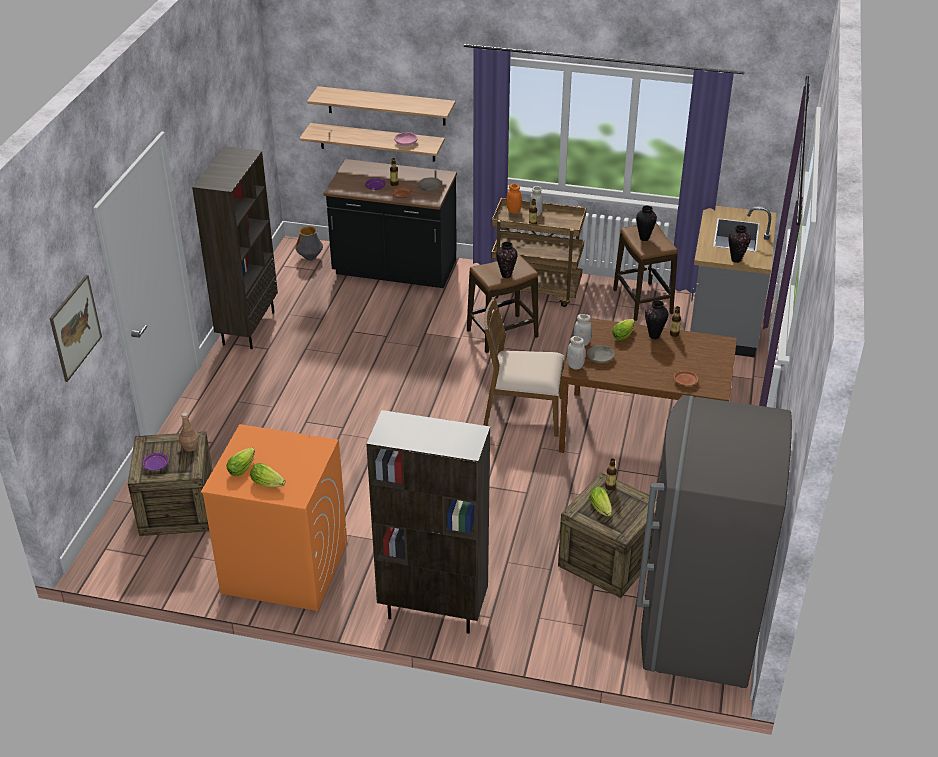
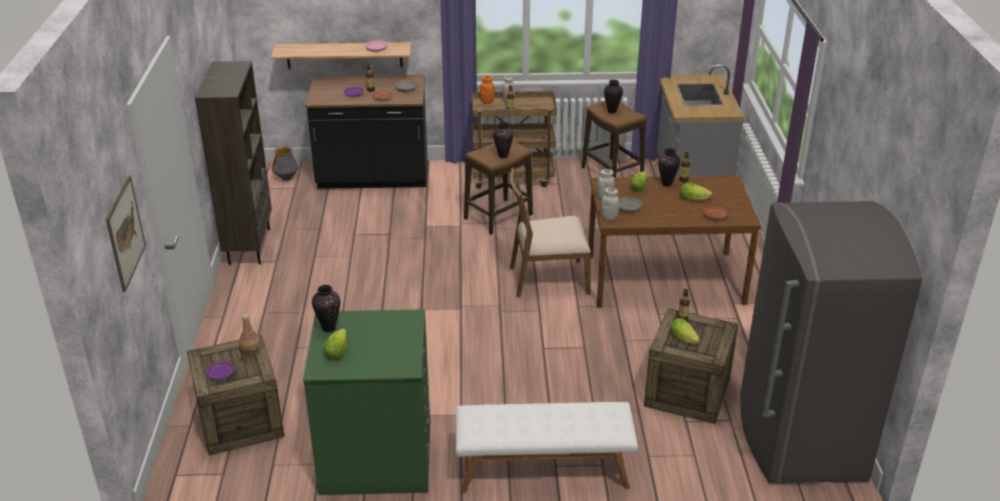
camera: 15 degrees left, 5 degrees down
(269, 483) = (372, 360): lettuce -> lettuce (695, 199)
(284, 567) = (375, 457): orange washing machine -> green washing machine
(386, 106) = (352, 17): shelf -> none
(432, 612) = (543, 471): brown bookcase -> white bench
(736, 259) = (710, 112): vase -> vase (329, 328)

